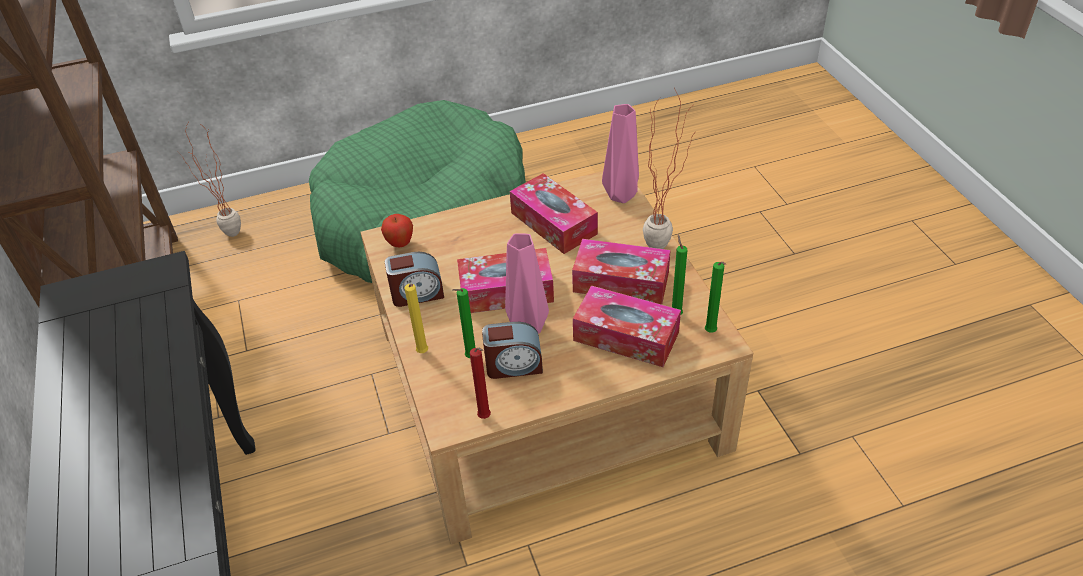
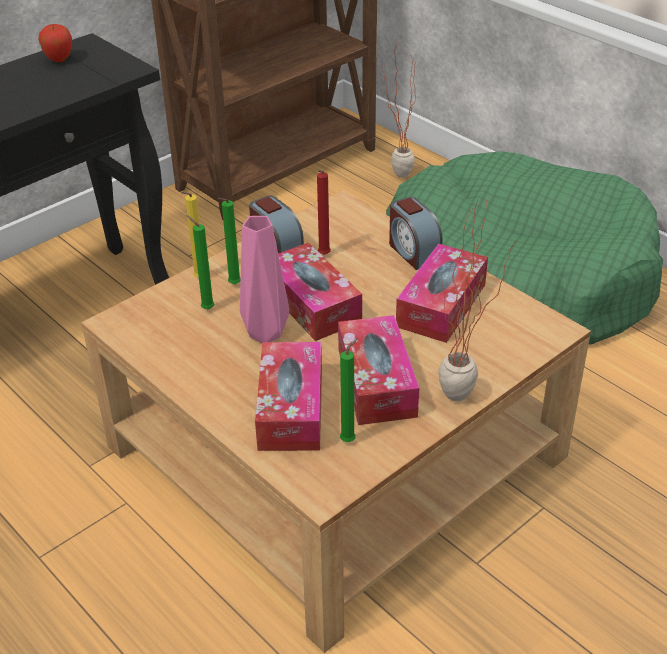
camera: 65 degrees right, 5 degrees down
(400, 244) = (339, 217): apple -> apple (59, 60)
(486, 418) = (132, 342): red candle -> red candle (323, 256)
(514, 365) = (209, 340): alarm clock -> alarm clock (413, 251)
(620, 197) = (527, 343): pink vase -> none
(711, 333) = (333, 479): green candle -> green candle (233, 285)

